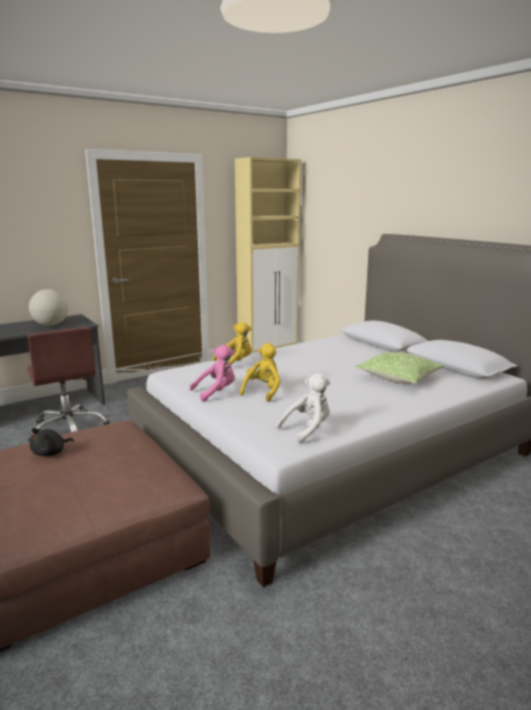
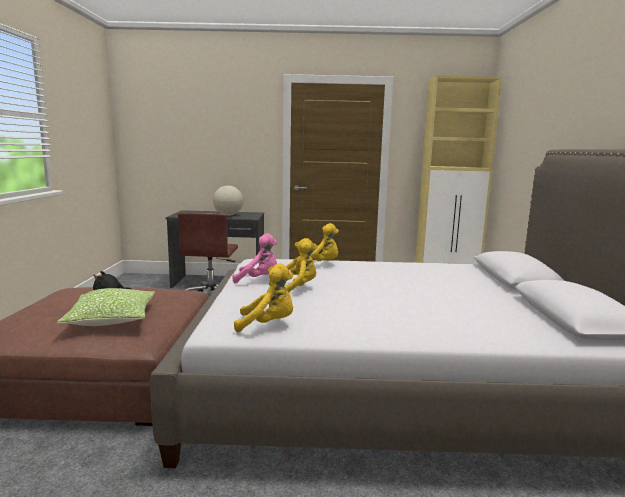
camera: 35 degrees right, 5 degrees down
(308, 430) = (268, 325): white plush toy -> yellow plush toy
(399, 377) = (463, 310): pillow -> pillow (111, 319)

